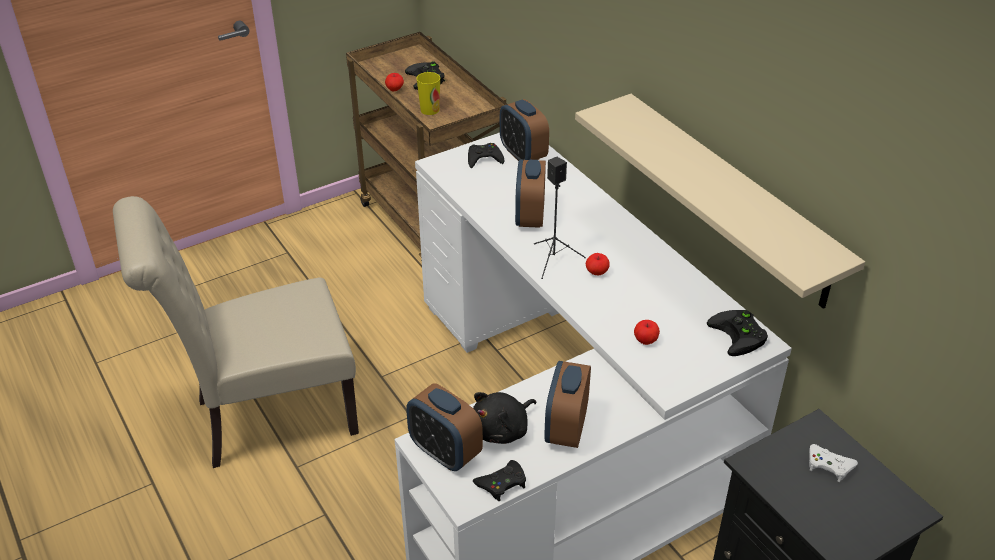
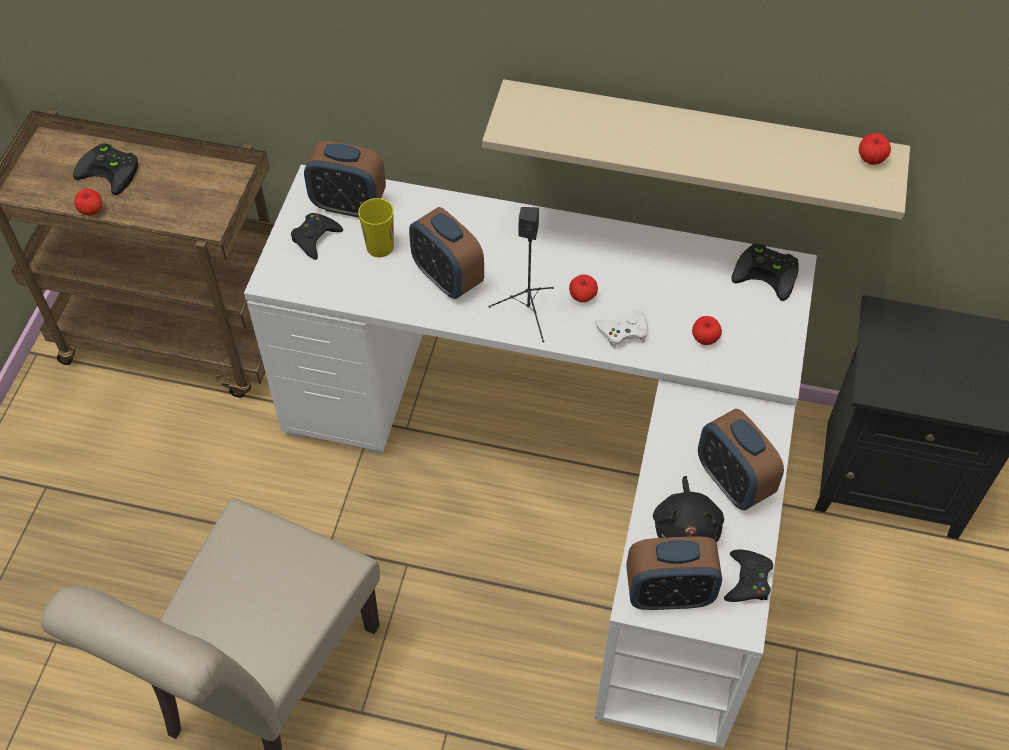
camera: 45 degrees left, 15 degrees up
(430, 110) = (169, 212): cup -> cup (380, 246)
(821, 251) = (870, 159): none -> apple
(829, 465) = (925, 344): white game controller -> white game controller (623, 332)

